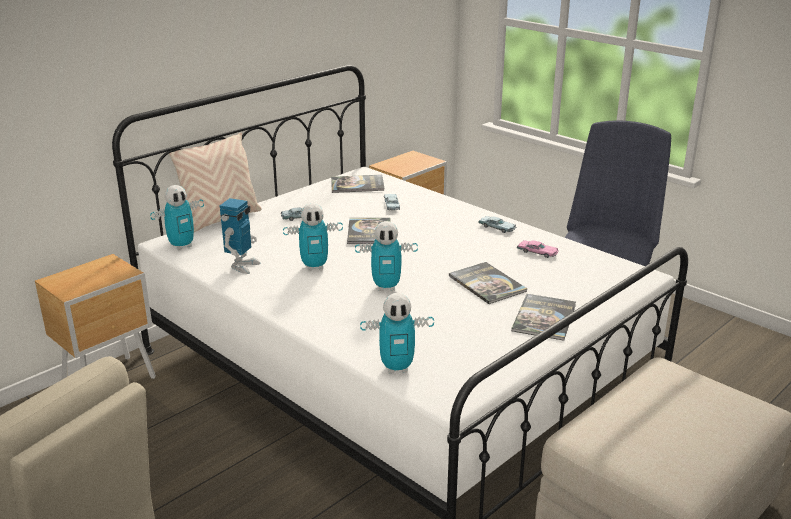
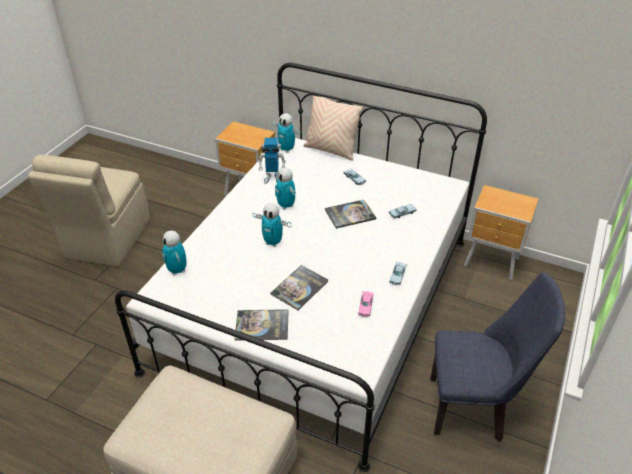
camera: 70 degrees right, 15 degrees up
(357, 185) = (428, 188): book -> none
(386, 287) = (273, 242): toy robot -> toy robot turned 45 degrees counterclockwise

